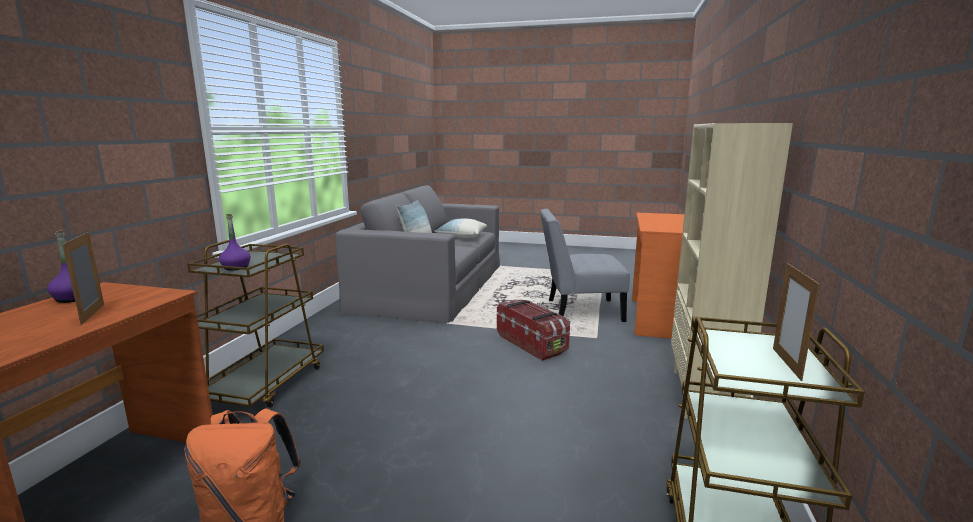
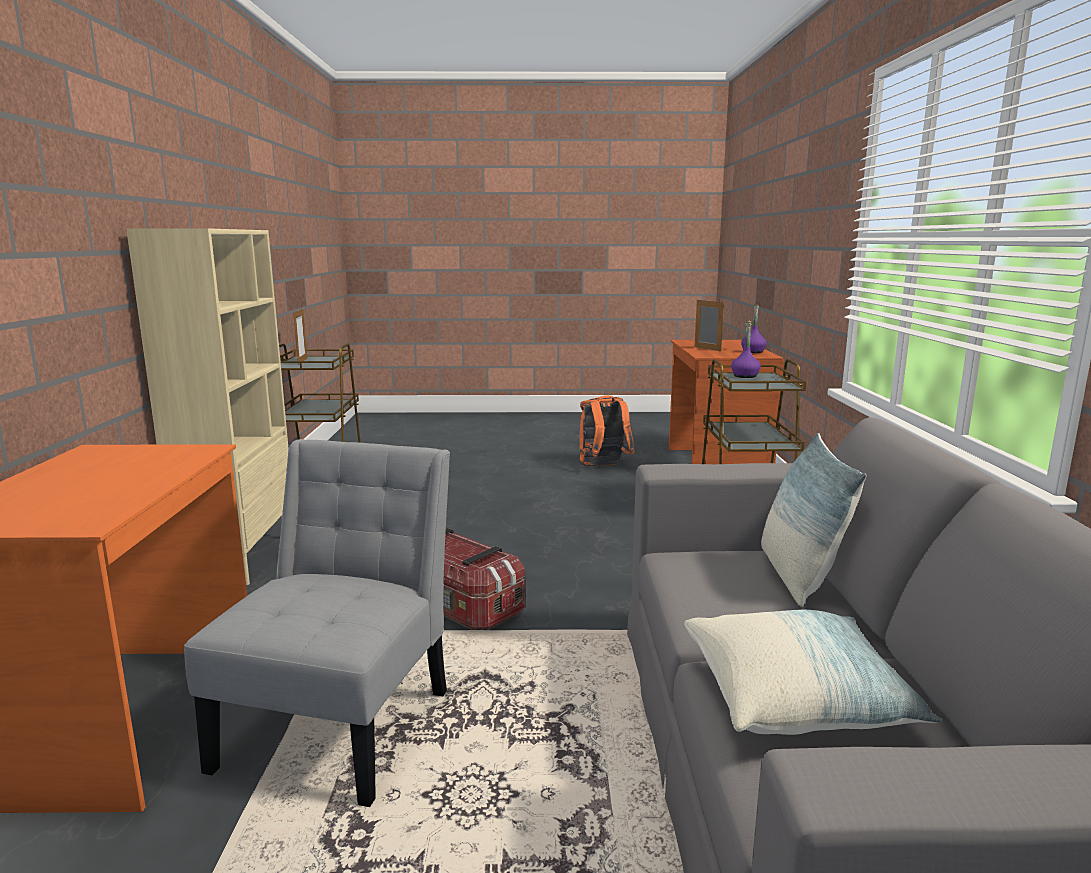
camera: 165 degrees right, 0 degrees up
(579, 310) = (343, 721): grey chair -> grey chair turned 60 degrees counterclockwise

